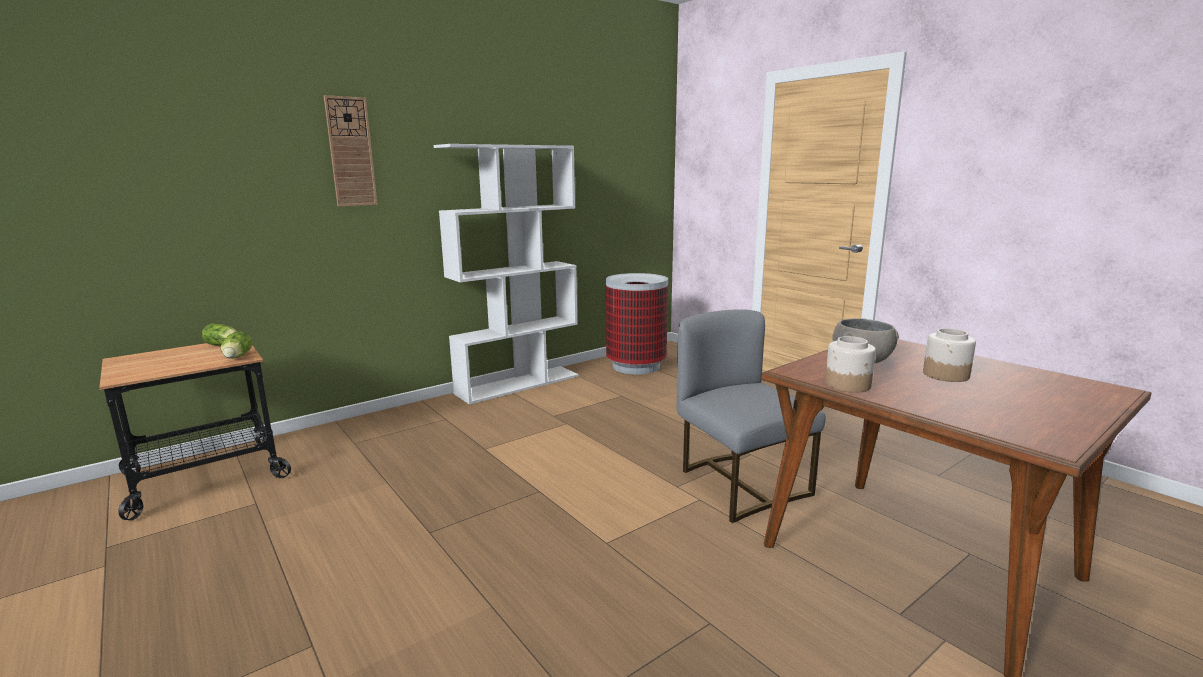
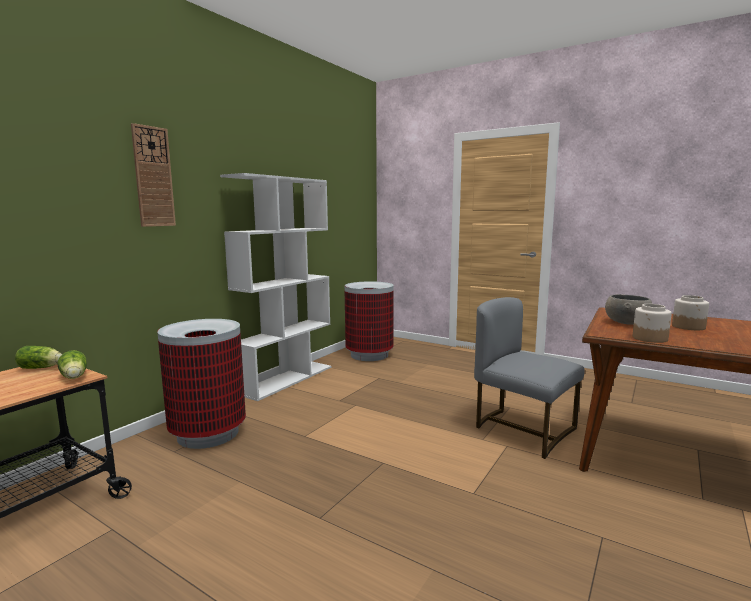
camera: 20 degrees left, 5 degrees down
(397, 431) = (208, 433): none -> trash can

